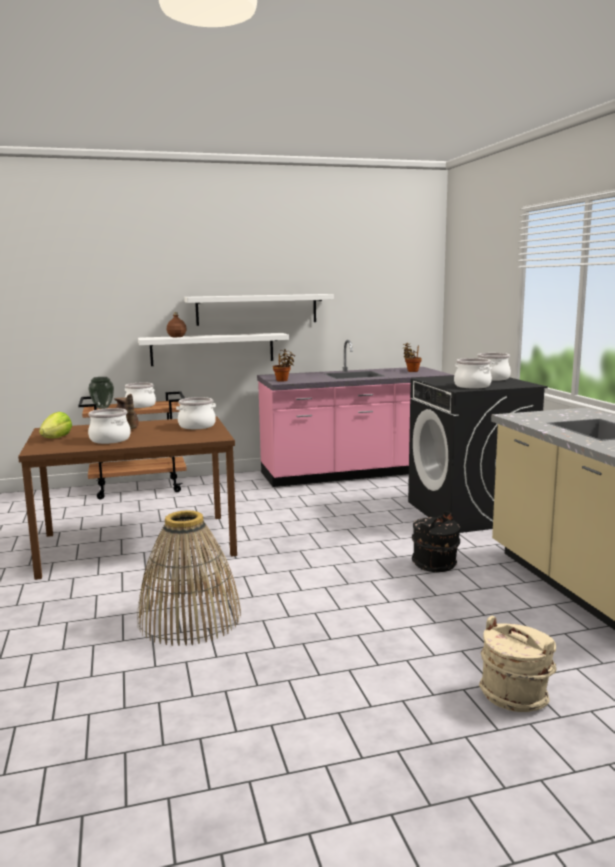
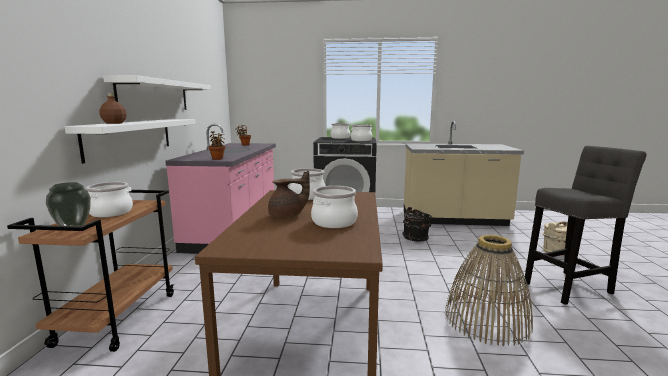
camera: 70 degrees left, 0 degrees up
(56, 438) = (294, 243): lettuce -> none
(330, 688) = (570, 287): none -> grey stool

